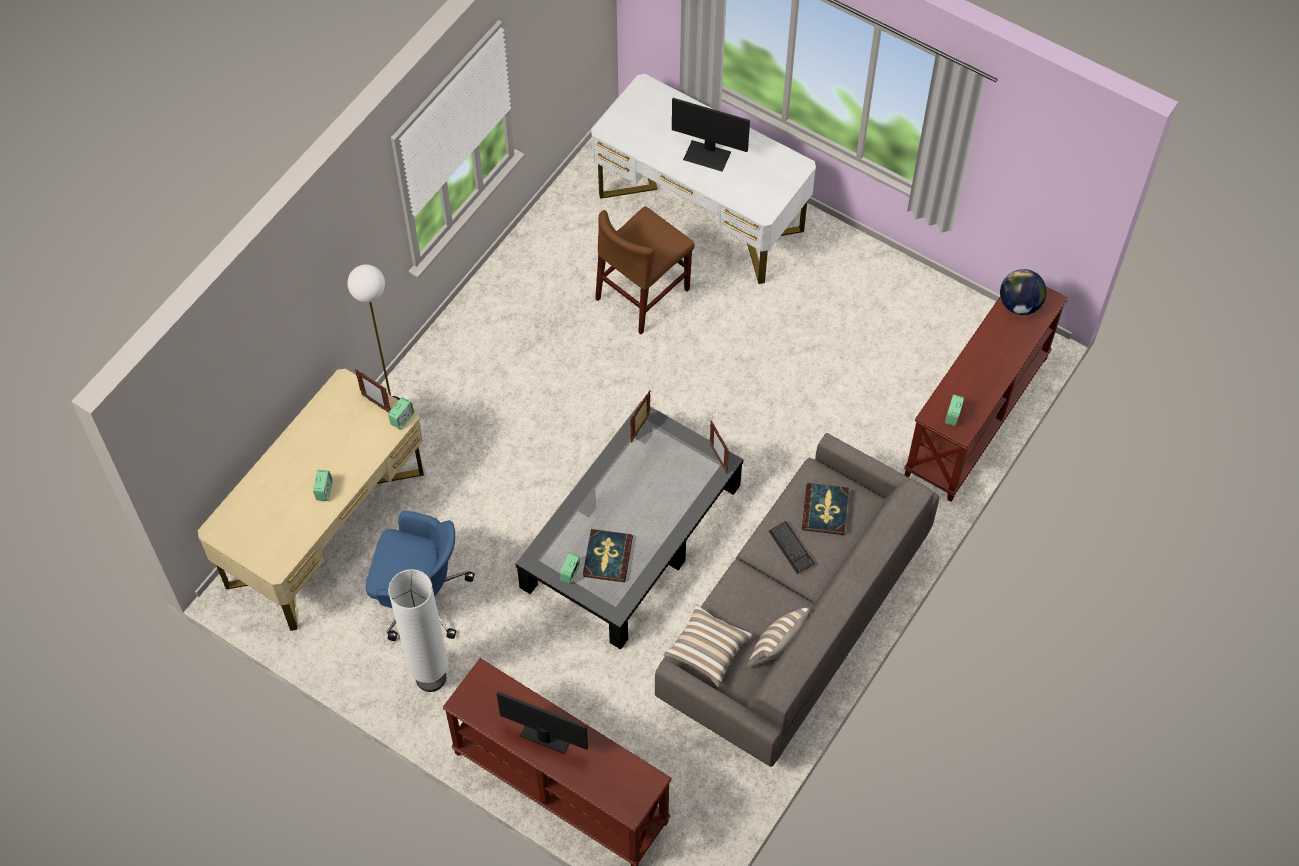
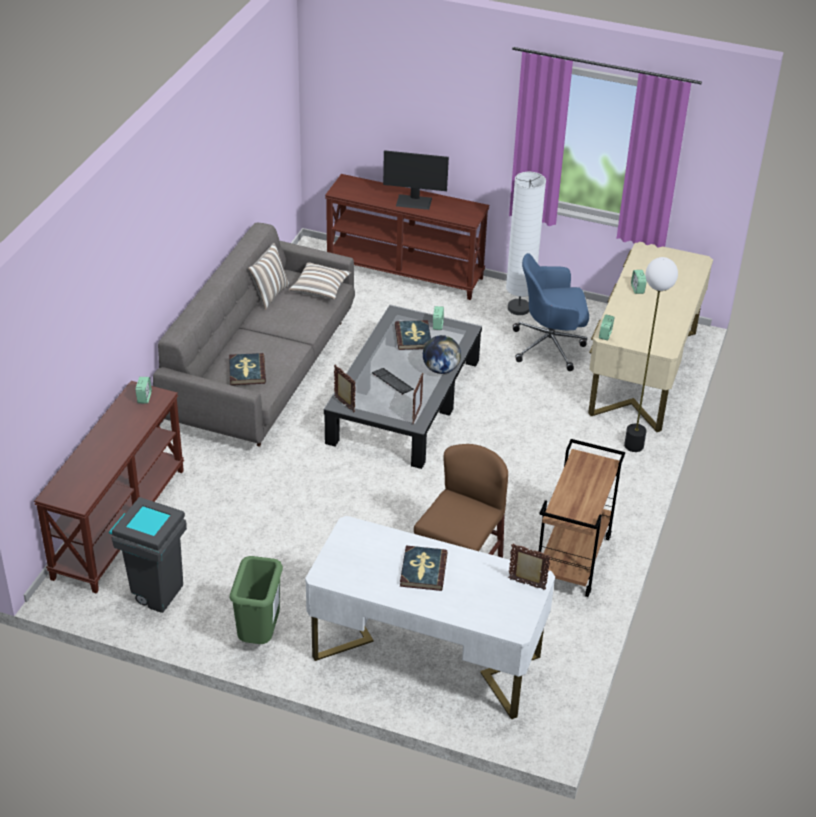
camera: 165 degrees right, 20 degrees down
(376, 404) = (632, 341): picture frame -> picture frame (527, 584)
(526, 285) = (573, 560): none -> brown cart
(707, 155) = (423, 570): monitor -> book
(791, 548) = (270, 347): keyboard -> keyboard (392, 382)
(848, 261) = (260, 635): none -> green trash can
(944, 324) = (154, 593): none -> grey trash can
(1019, 304) = (82, 487): globe -> globe (440, 369)

